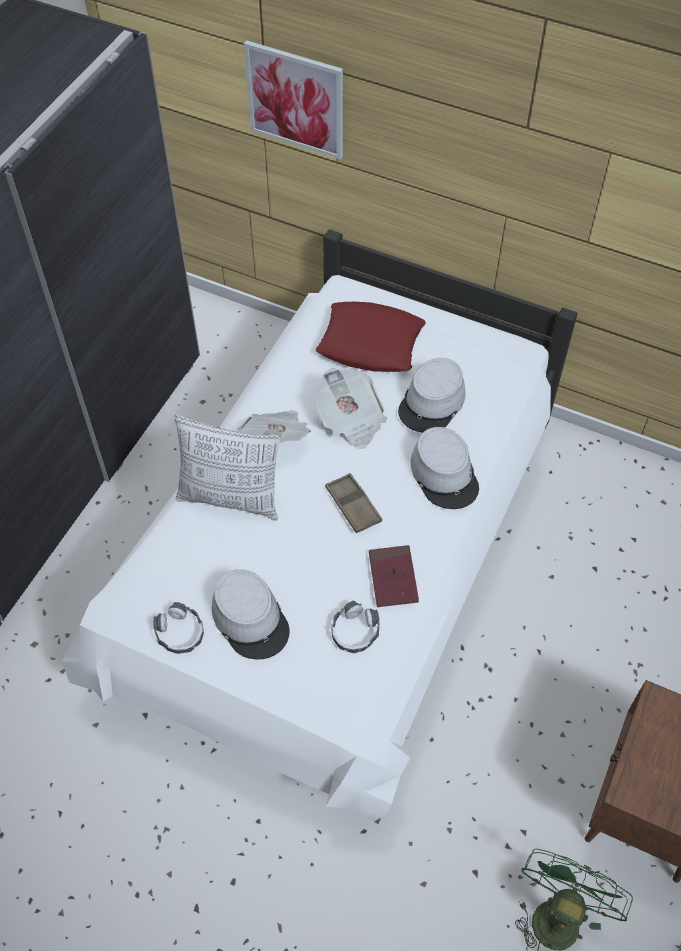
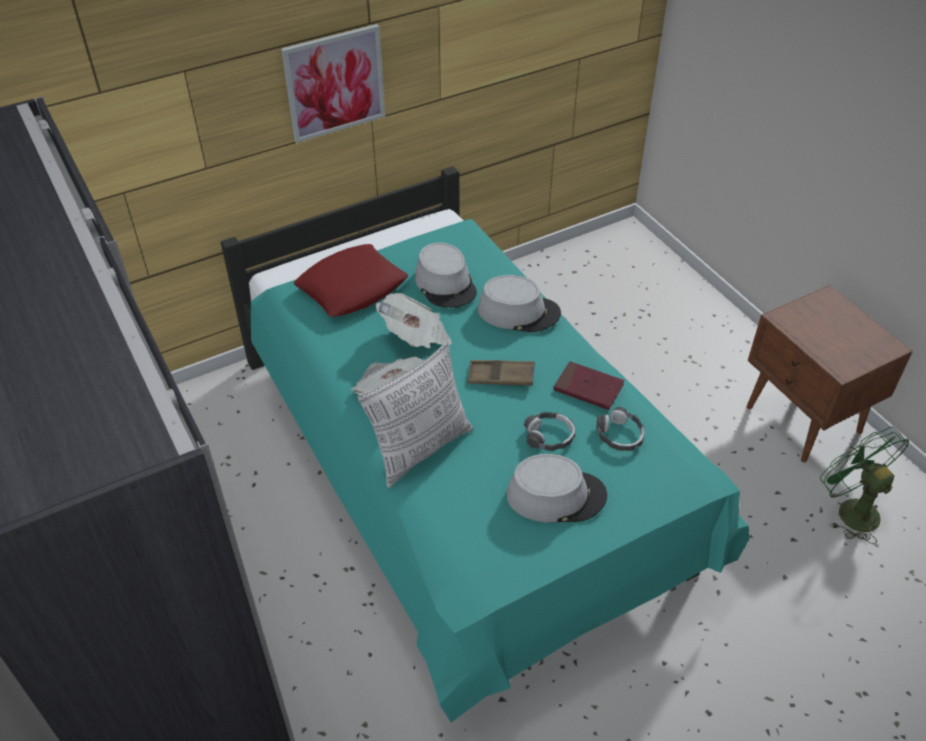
camera: 55 degrees left, 10 degrees down
(180, 632) = (531, 552): headphones -> headphones (549, 436)
(295, 100) = (151, 125): picture -> picture (334, 83)
(339, 557) = (461, 472): white bed -> turquoise bed

